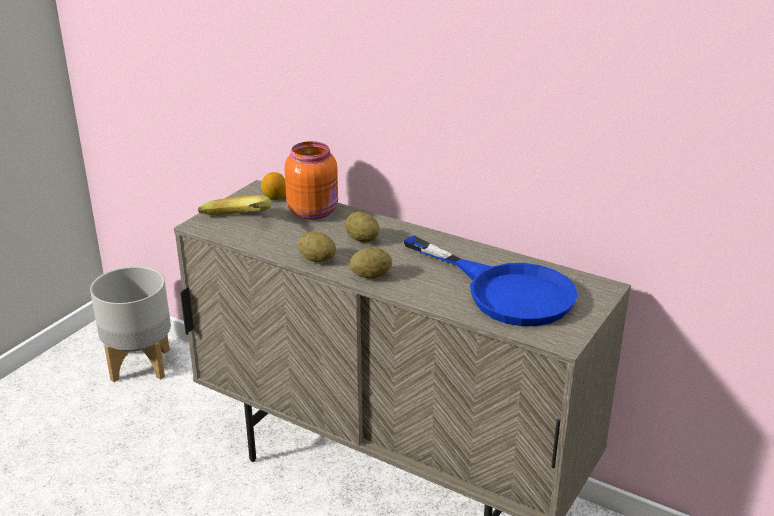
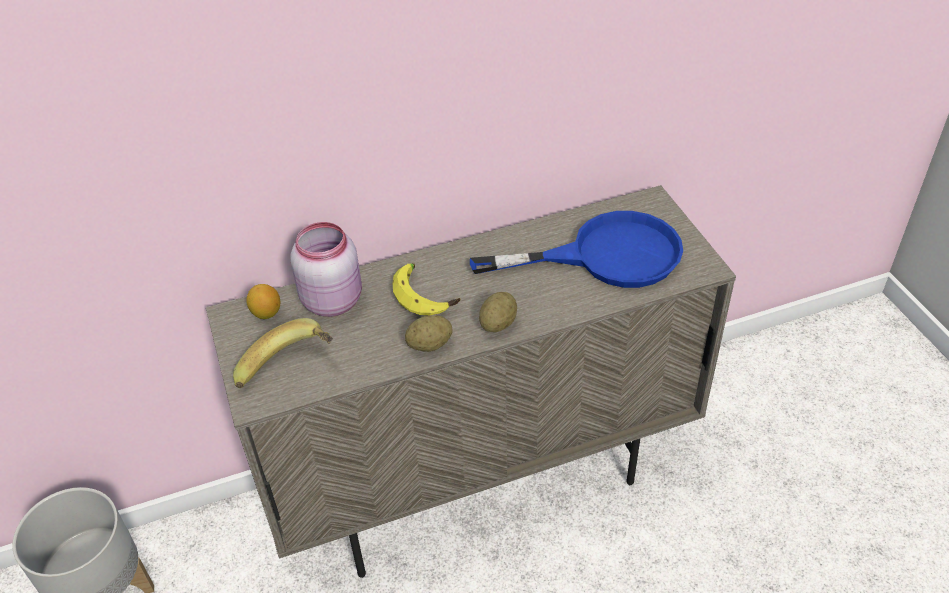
camera: 50 degrees left, 15 degrees up
(314, 212) = (332, 299): orange jar -> pink jar
(362, 239) = (425, 294): potato -> banana

